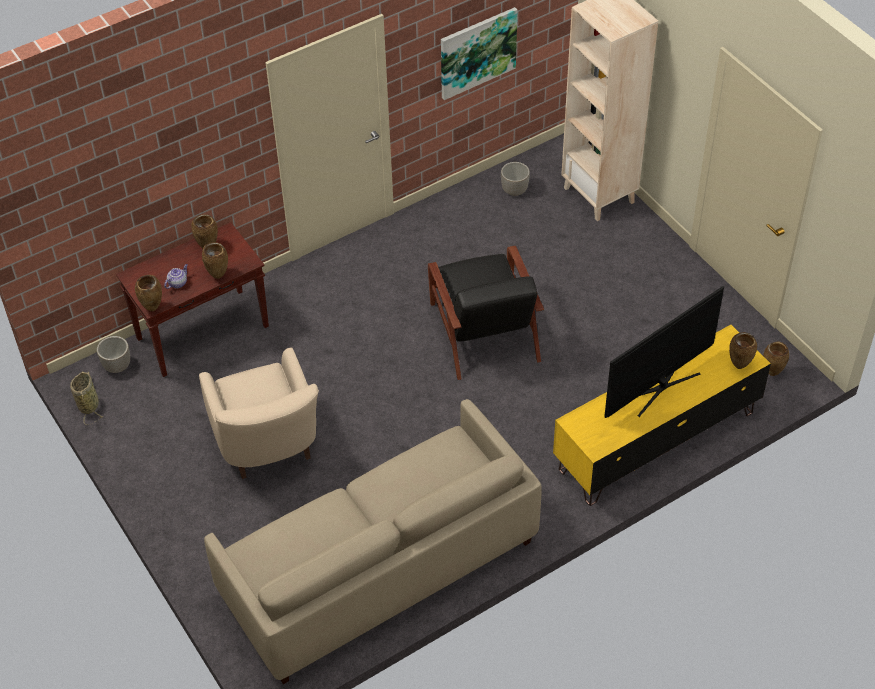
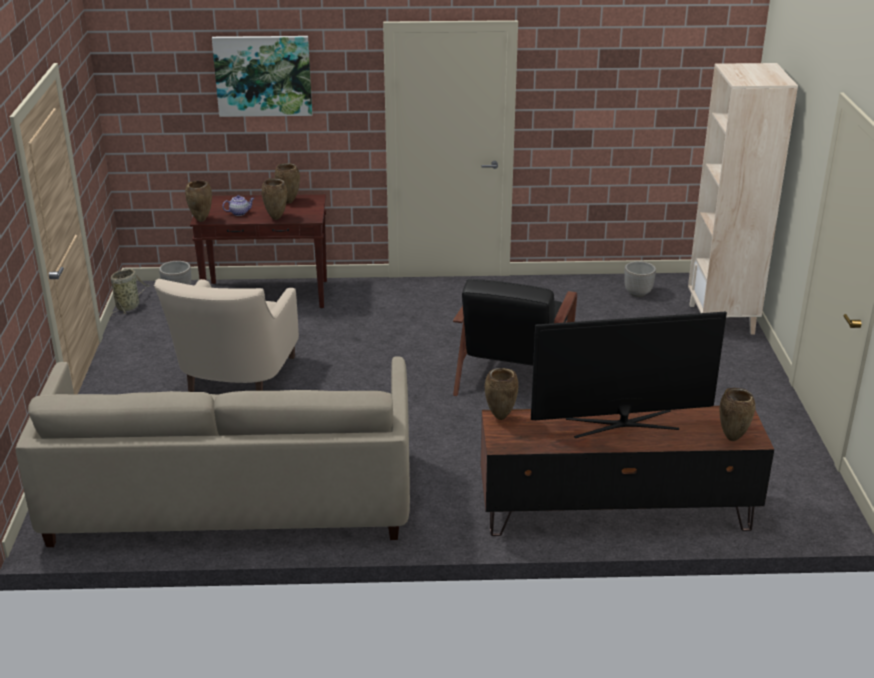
camera: 30 degrees right, 20 degrees down
(477, 52) = (624, 117): picture -> picture (263, 75)
(656, 441) = (615, 512): yellow tv stand -> brown tv stand
(771, 373) = (803, 506): brown vase -> brown vase (500, 417)

